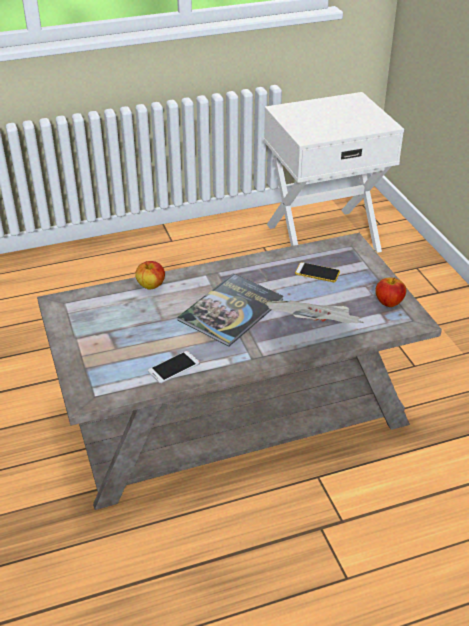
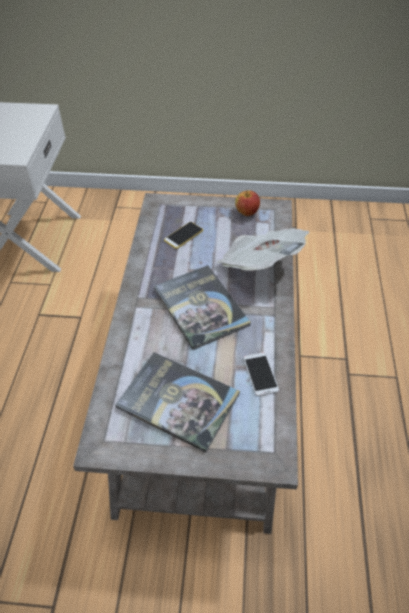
camera: 65 degrees left, 10 degrees up
(119, 328) = (178, 401): none -> book
(151, 286) = (125, 354): apple -> none

